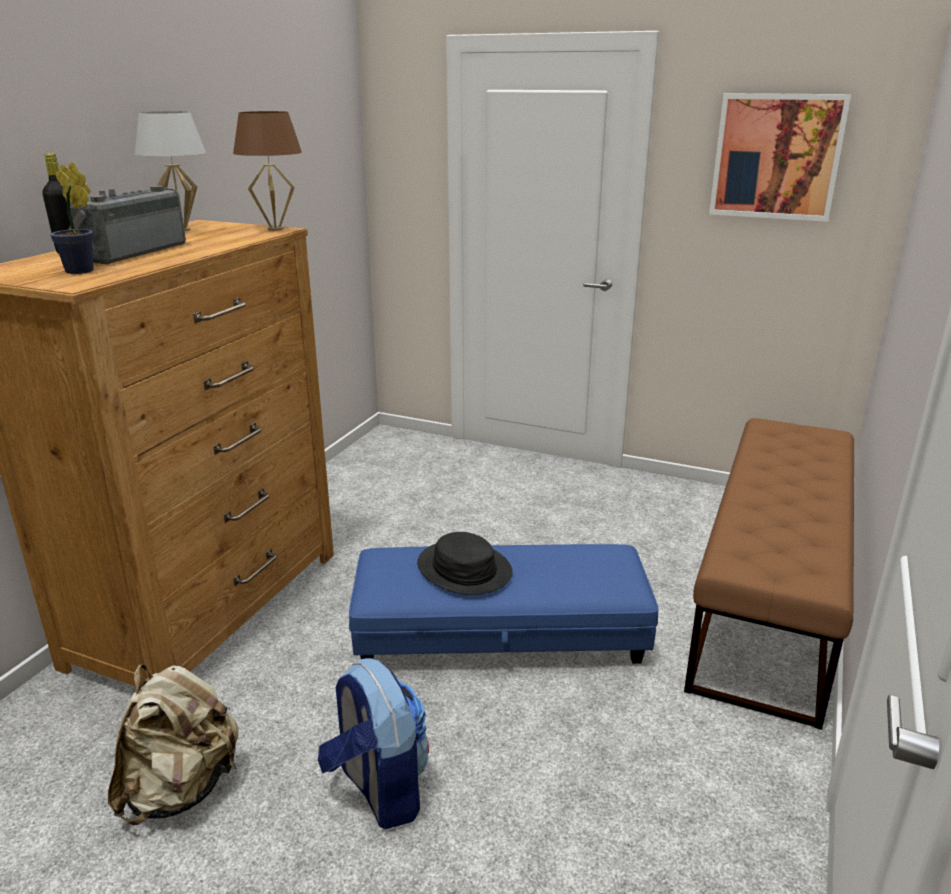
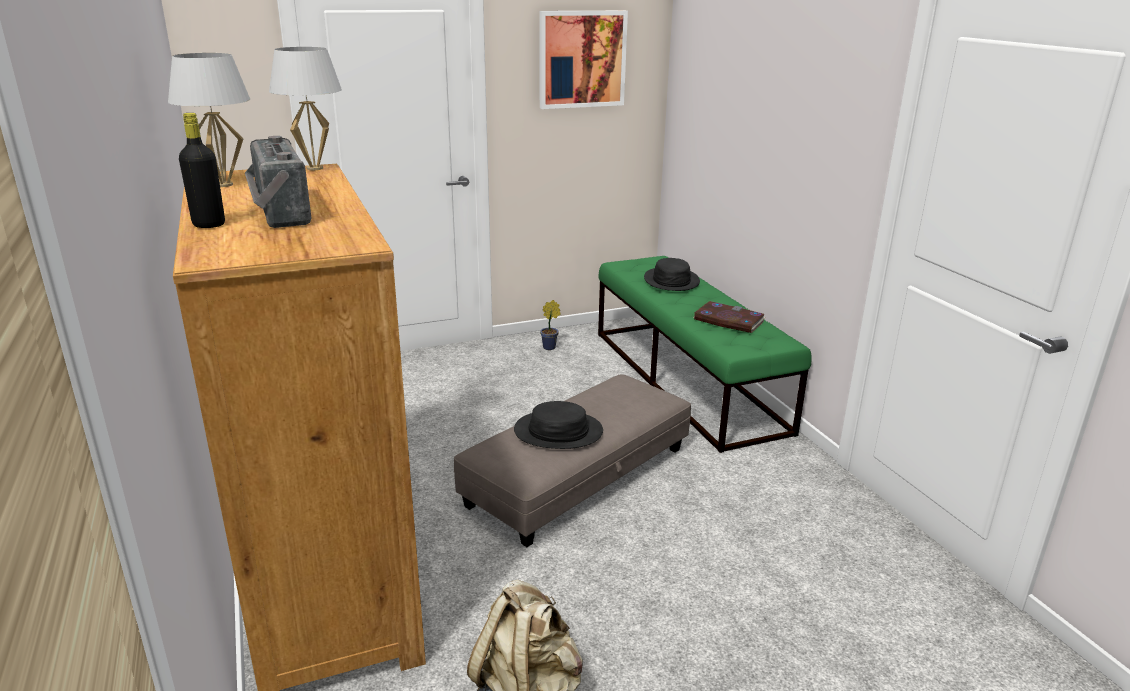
camera: 45 degrees left, 0 degrees up
(82, 271) = (313, 235): potted plant -> potted plant (551, 347)
(275, 229) = (314, 168): brown table lamp -> white table lamp
(378, 789) = (650, 602): backpack -> none
(500, 633) = (578, 476): blue ottoman -> grey ottoman
(770, 594) = (686, 380): brown bench -> green bench
(788, 530) = (728, 320): none -> book
(799, 461) = (671, 280): none -> black hat

